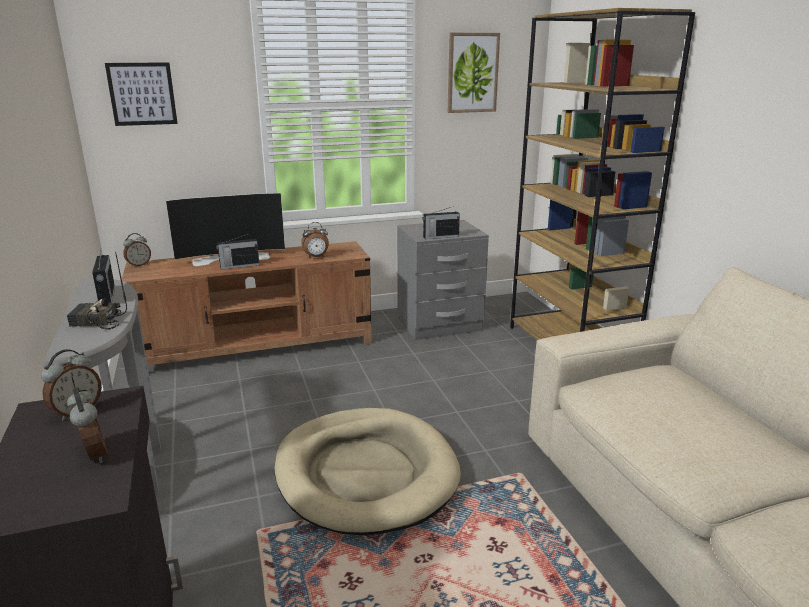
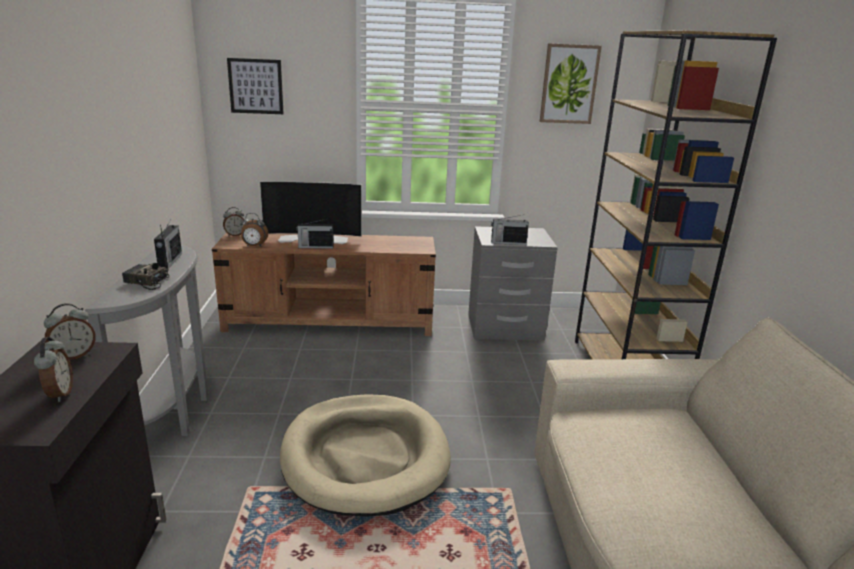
camera: 15 degrees right, 0 degrees up
(316, 257) = (387, 247): alarm clock -> alarm clock (254, 246)

